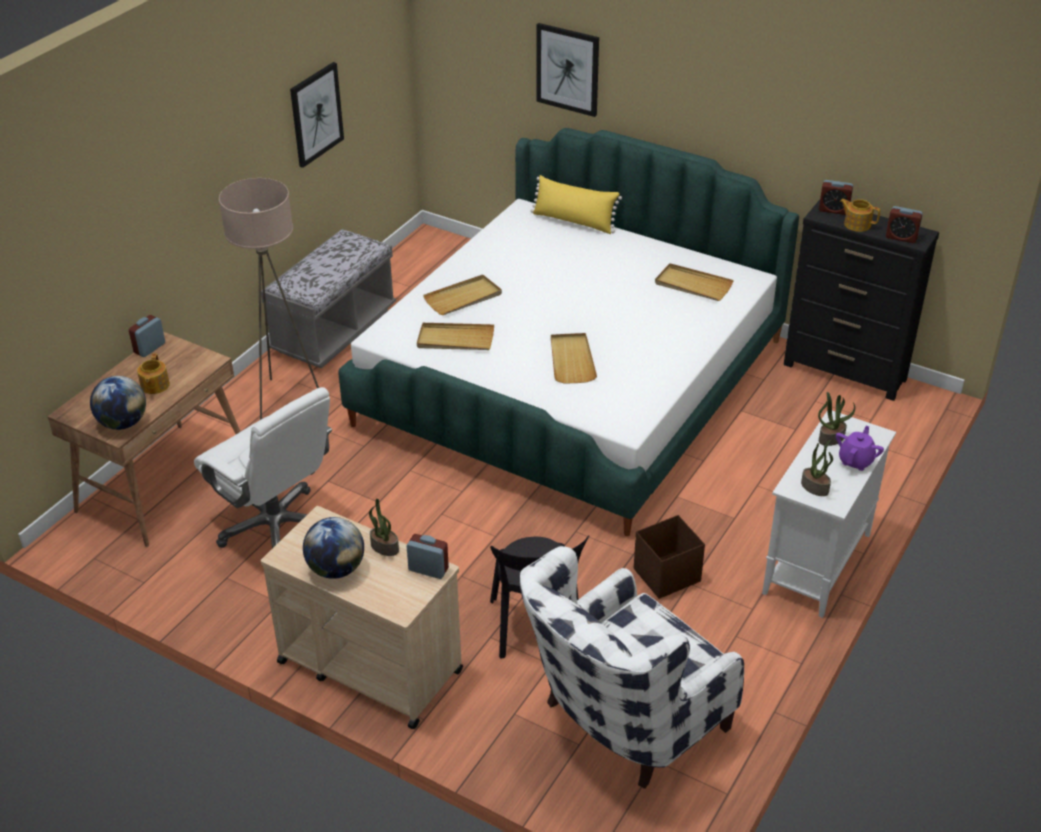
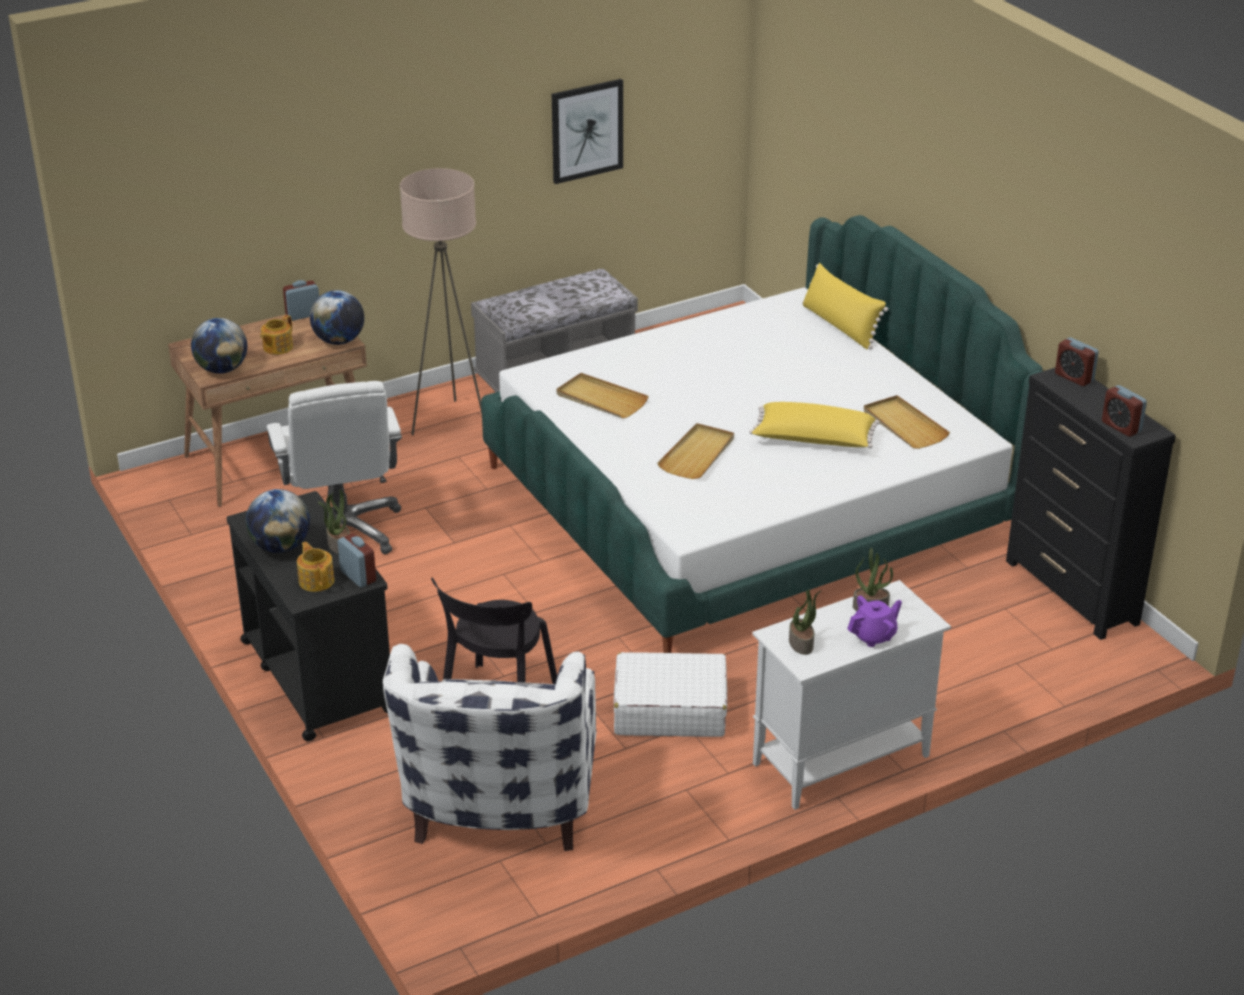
camera: 30 degrees right, 5 degrees down
(205, 361) = (339, 341): none -> globe
(369, 666) = (317, 675): beige cart -> black cart
(463, 298) = (648, 364): beige tray -> none
(568, 69) = (871, 146): picture -> none
(621, 723) = (498, 815): white armchair -> white armchair turned 75 degrees counterclockwise
(642, 319) = (813, 440): none -> yellow pillow
(665, 575) = (669, 709): brown storage box -> white suitcase
(857, 224) = (1084, 399): teapot -> teapot (316, 580)

